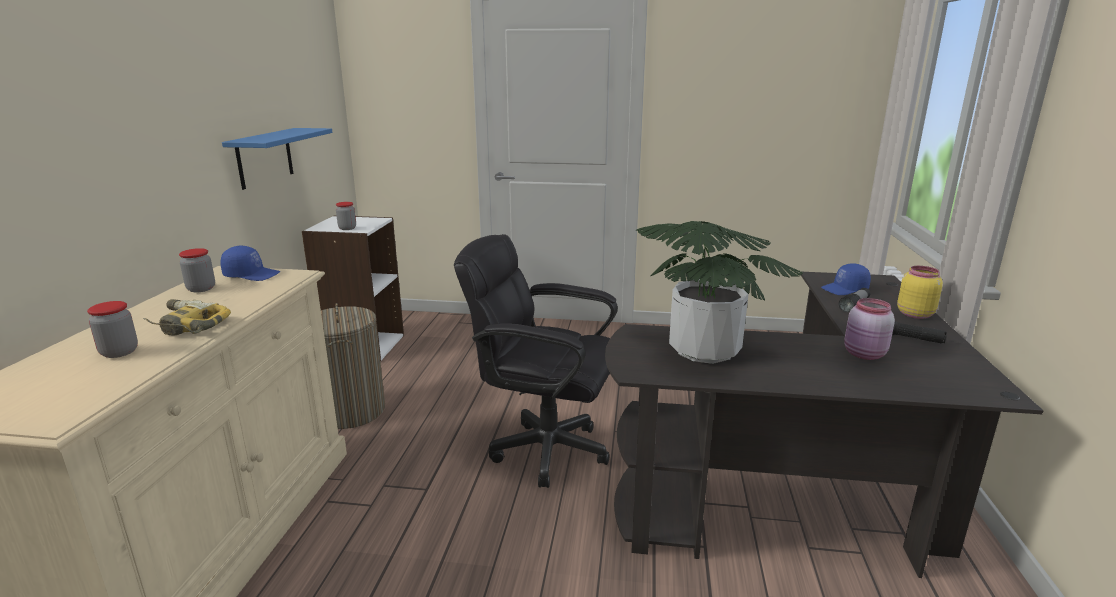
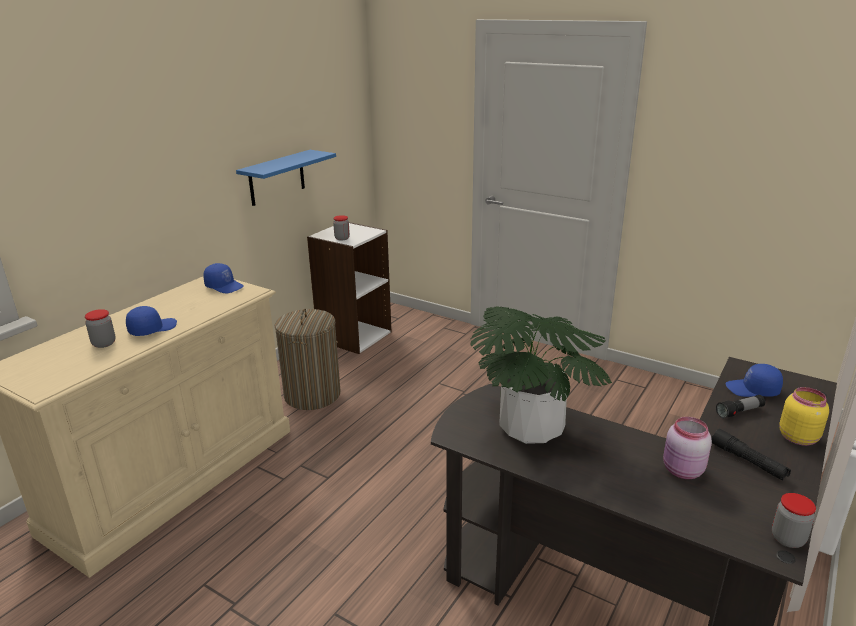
camera: 25 degrees right, 5 degrees up
(185, 326) = (152, 329): power drill -> blue cap
(201, 289) = (185, 294): jar -> jar (787, 539)
(543, 452) = (434, 472): black office chair -> none

